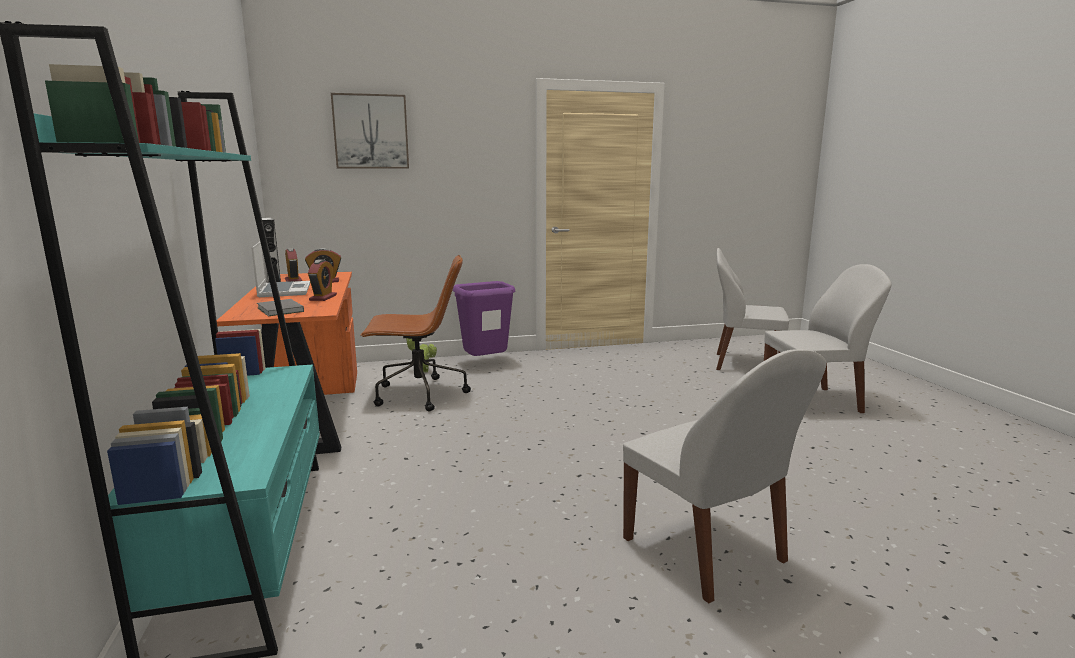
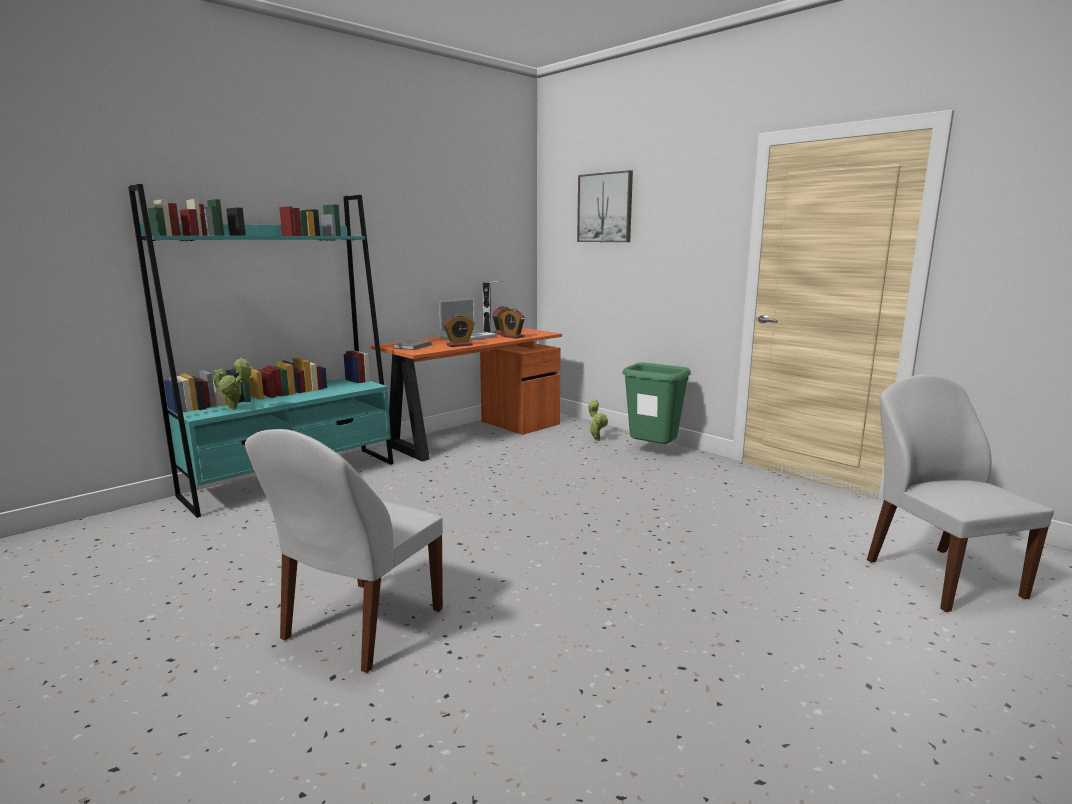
camera: 60 degrees right, 0 degrees up
(256, 450) = (235, 409): none -> potted plant
(418, 395) = (545, 451): brown office chair -> none
(486, 364) = (653, 452): purple trash can -> green trash can
(813, 402) = (873, 654): white chair -> none

